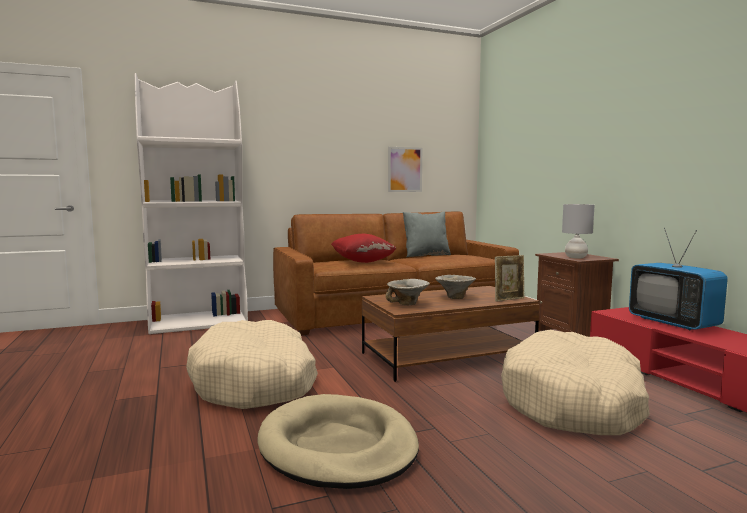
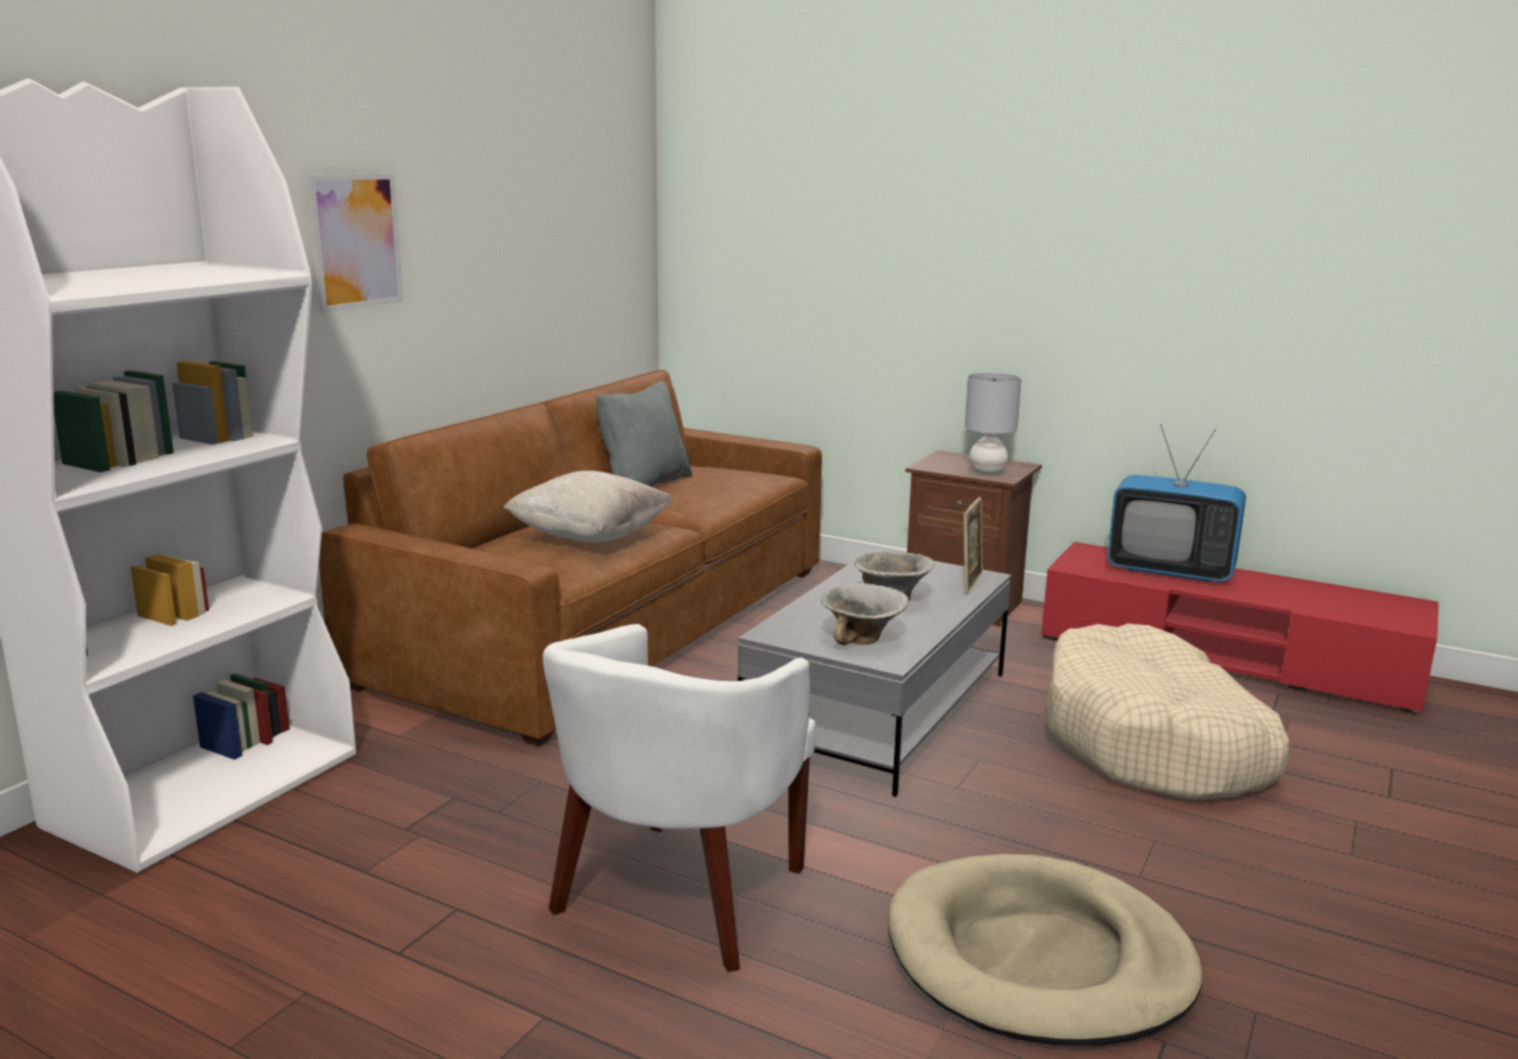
camera: 40 degrees left, 10 degrees up
(255, 382) = (678, 897): beige dog bed -> white armchair
(362, 262) = (590, 538): red pillow -> beige pillow
(405, 169) = (547, 282): picture -> picture (356, 241)
(447, 356) = (878, 711): brown coffee table -> grey coffee table

